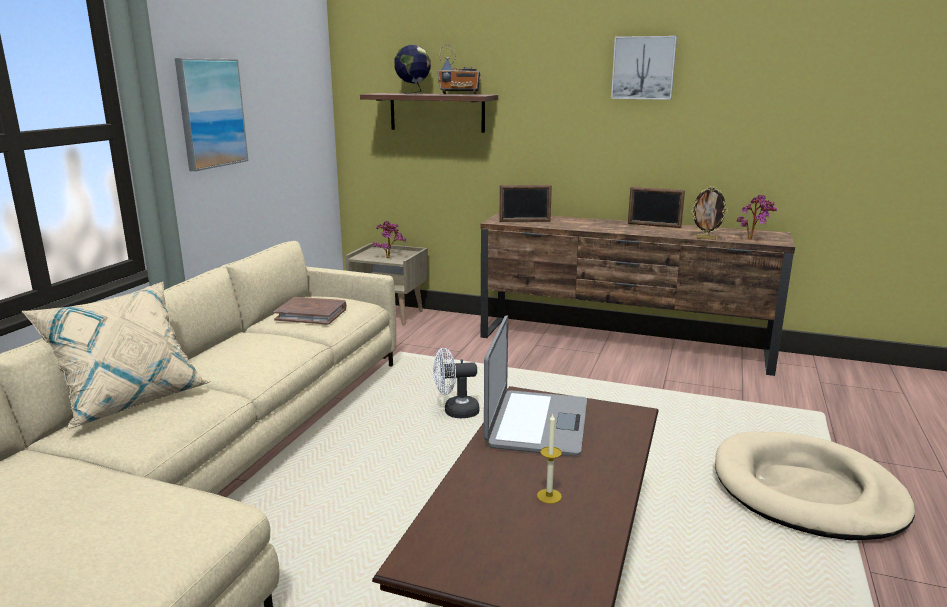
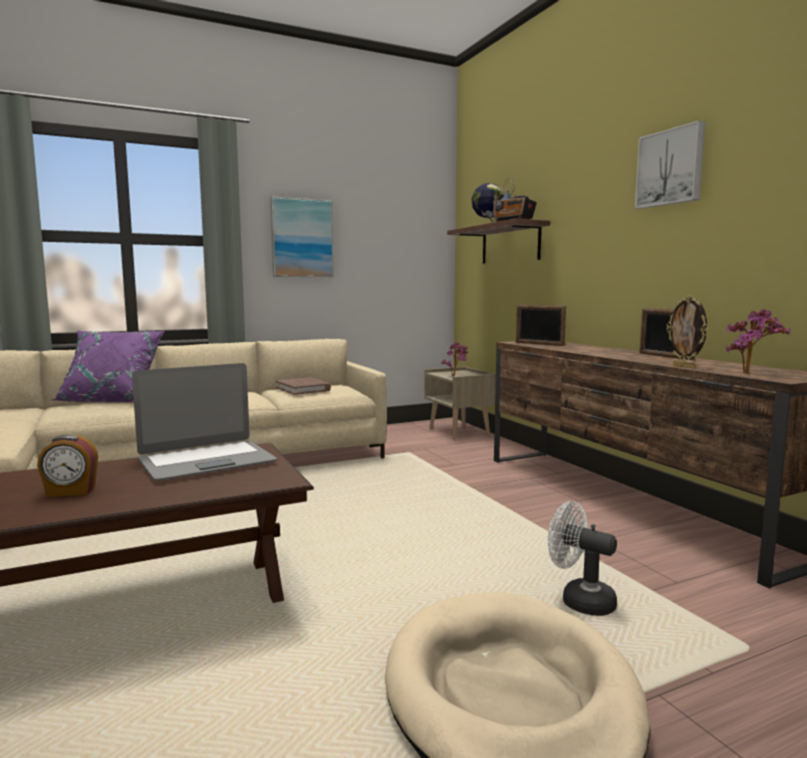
camera: 45 degrees right, 10 degrees down
(129, 400) = (113, 400): beige pillow -> purple pillow
(455, 412) = (354, 495): white fan -> white fan (579, 600)
(549, 496) = (71, 492): candle -> alarm clock

